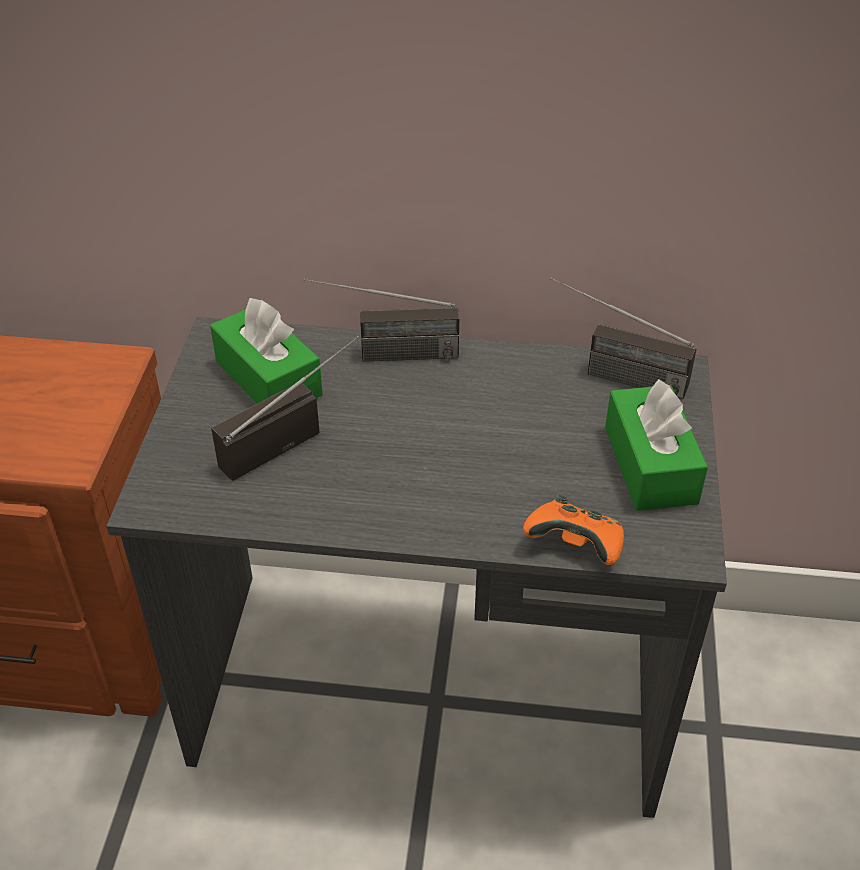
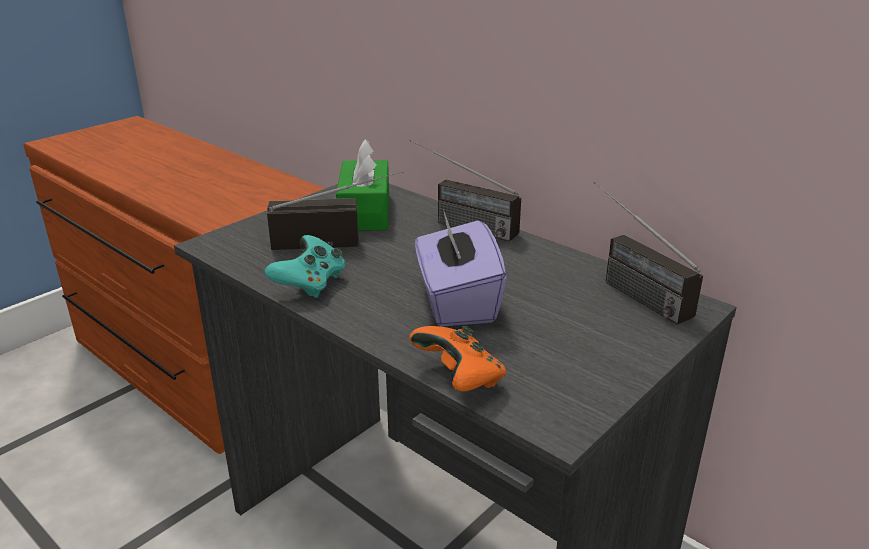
camera: 35 degrees right, 15 degrees down
(328, 507) = (310, 284): none -> turquoise game controller
(487, 461) = (456, 302): none -> purple tissue box
(650, 465) = (593, 354): green tissue box -> none

